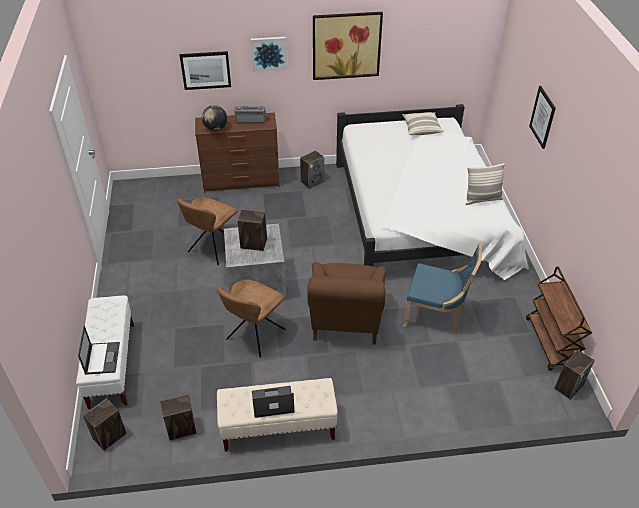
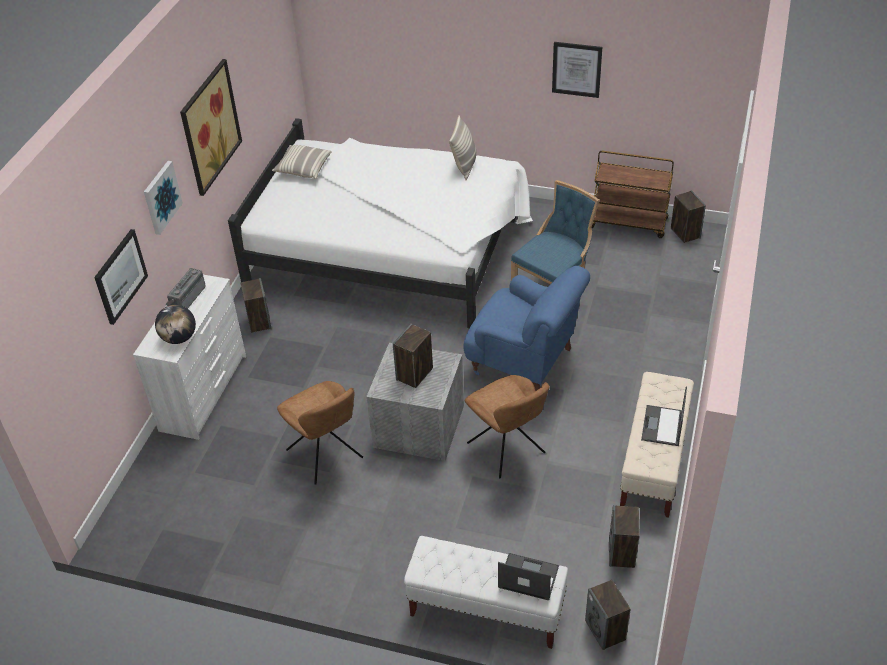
camera: 65 degrees left, 0 degrees up
(241, 181) = (204, 393): brown dresser -> white dresser
(345, 321) = (524, 362): brown armchair -> blue armchair
(542, 117) = (451, 48): picture -> picture (576, 69)

